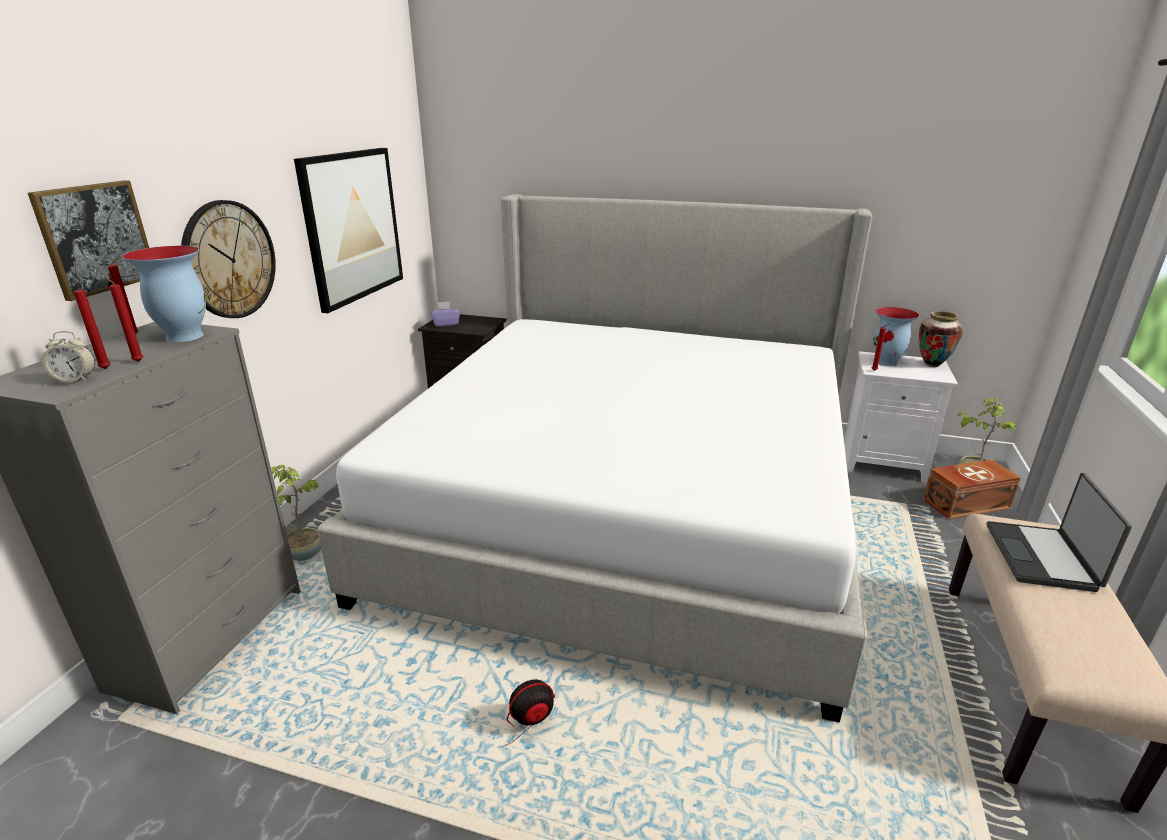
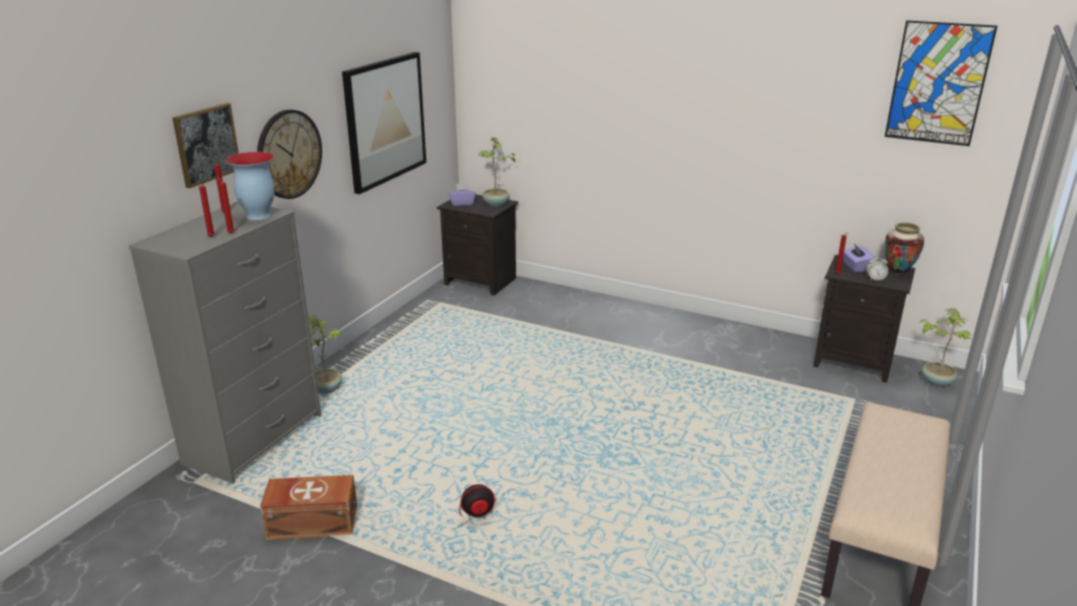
camera: 10 degrees right, 0 degrees up
(76, 380) = (195, 243): alarm clock -> alarm clock (875, 279)
(483, 322) = (496, 204): none -> potted plant
(627, 509) = (597, 380): bed -> none
(884, 462) = (854, 361): white nightstand -> black nightstand
(887, 362) = (855, 267): vase -> purple tissue box
(964, 503) = (912, 404): brown storage box -> brown storage box (311, 522)
(976, 155) = (938, 83): none -> picture
(1042, 557) = (899, 437): laptop -> none

